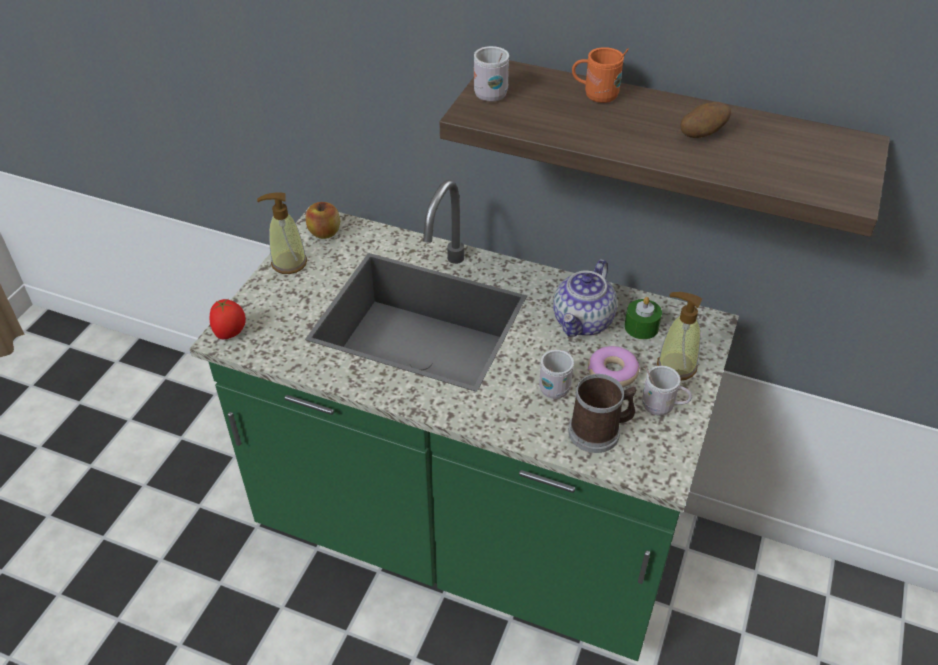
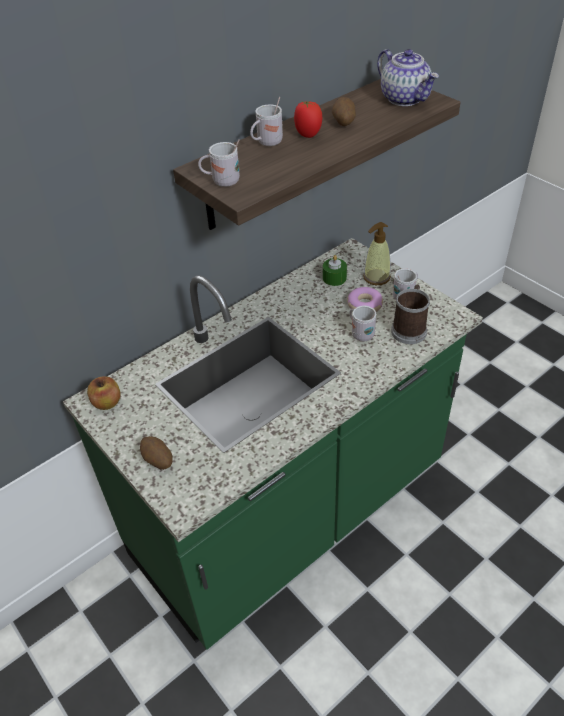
camera: 60 degrees left, 0 degrees up
(231, 333) = (181, 501): tomato -> tomato (308, 134)
(271, 297) = (158, 461): none -> potato
(289, 263) = (125, 437): soap dispenser -> none
(583, 322) = (312, 300): teapot -> teapot (405, 99)
(595, 95) = (267, 143): orange mug -> white mug

